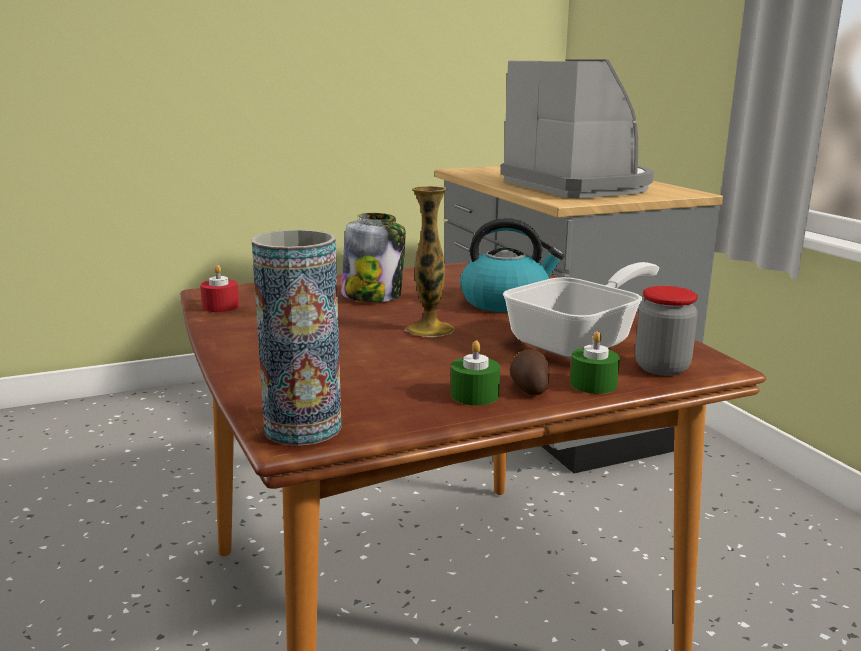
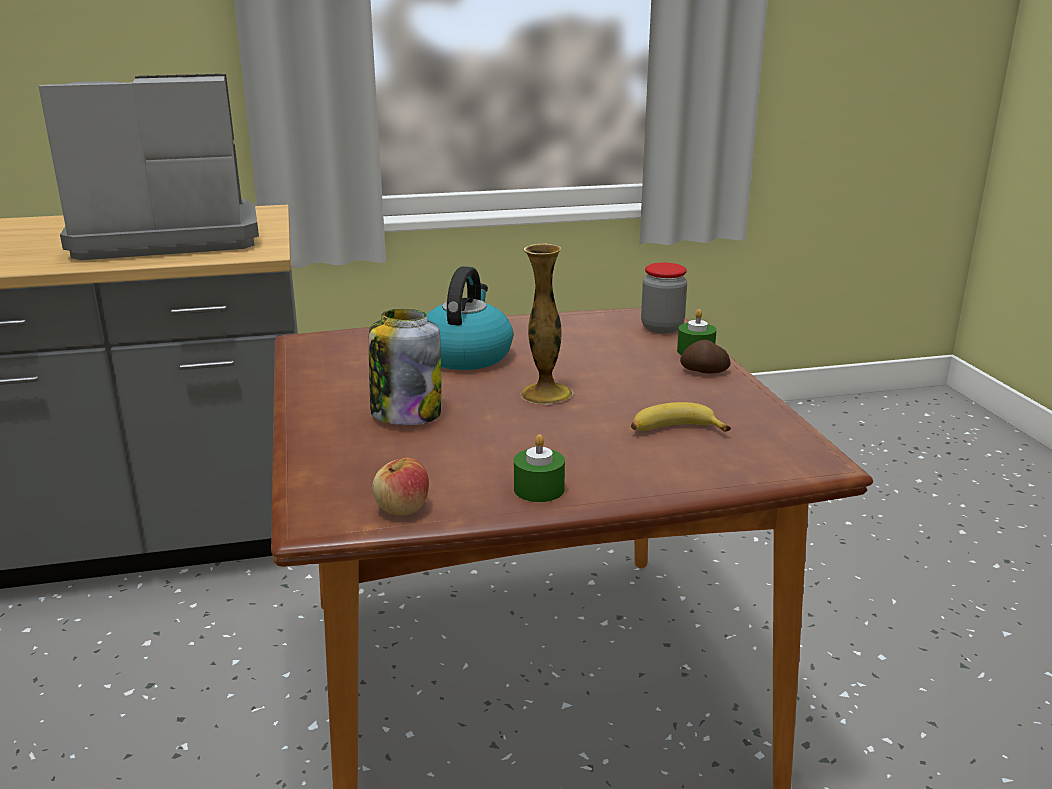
camera: 80 degrees left, 5 degrees up
(220, 306) = (402, 508): red candle -> apple
(302, 427) = (798, 457): vase -> none
(360, 375) = (674, 430): none -> banana
(474, 395) = (720, 390): green candle -> green candle (539, 489)
(581, 341) = (595, 342): frying pan -> none

